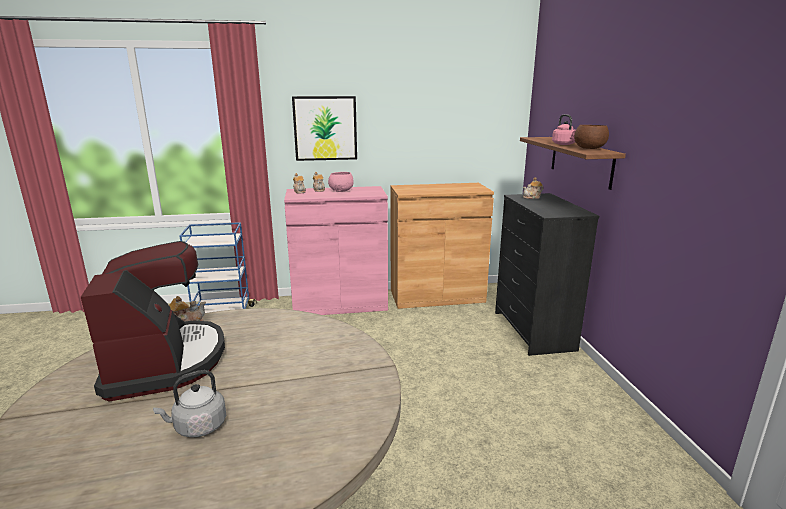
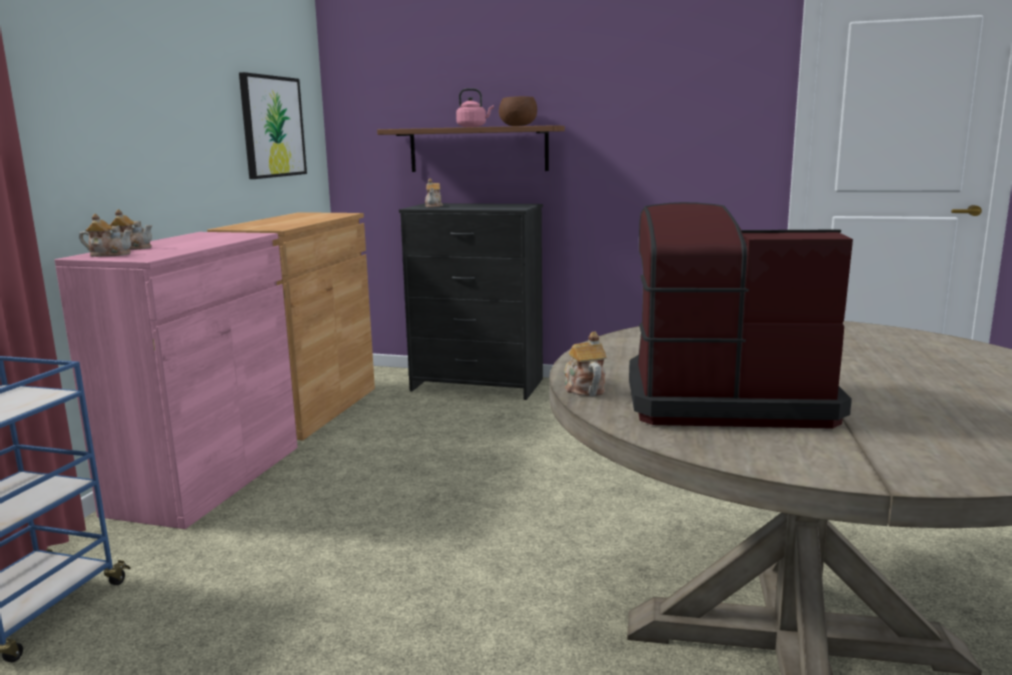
camera: 65 degrees left, 5 degrees down
(198, 427) = (904, 383): grey kettle -> none
(325, 128) = (98, 117): picture -> picture (272, 127)
(341, 191) = (177, 242): pink bowl -> none

